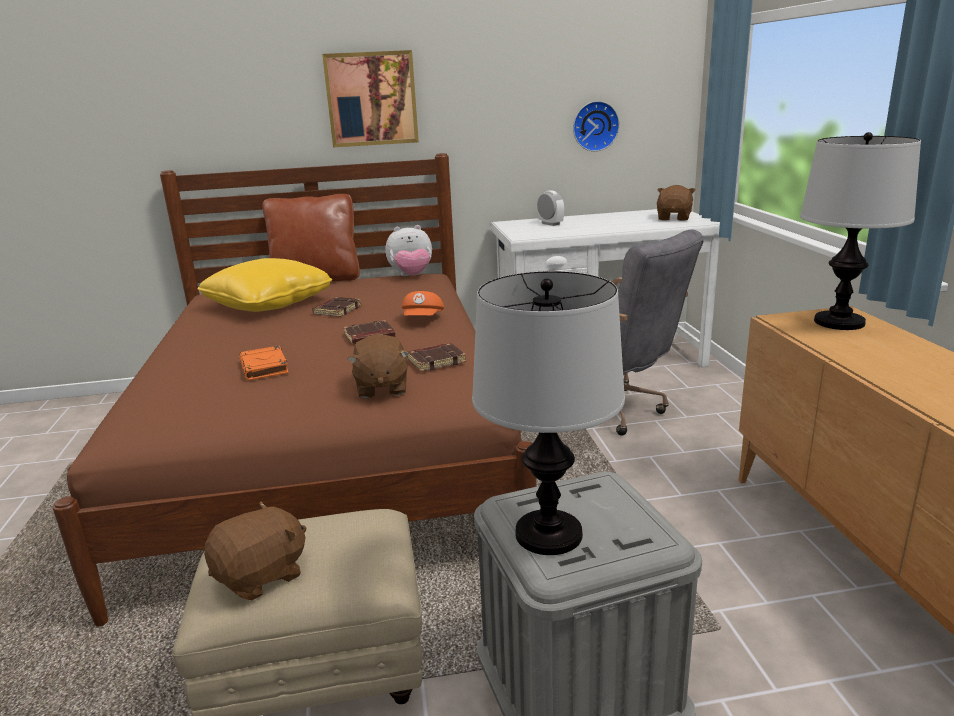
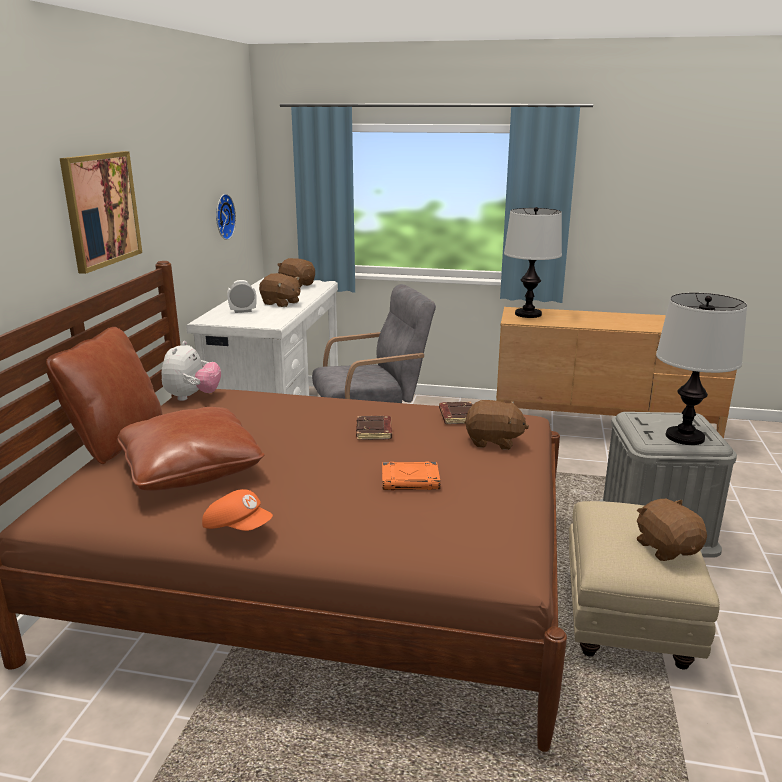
camera: 70 degrees left, 0 degrees up
(269, 304) = (191, 469): yellow pillow -> brown pillow
(337, 310) = (273, 437): brown book -> none
(423, 319) = (350, 408): orange cap -> orange cap (238, 527)
(596, 226) = (281, 303): none -> brown plush toy

